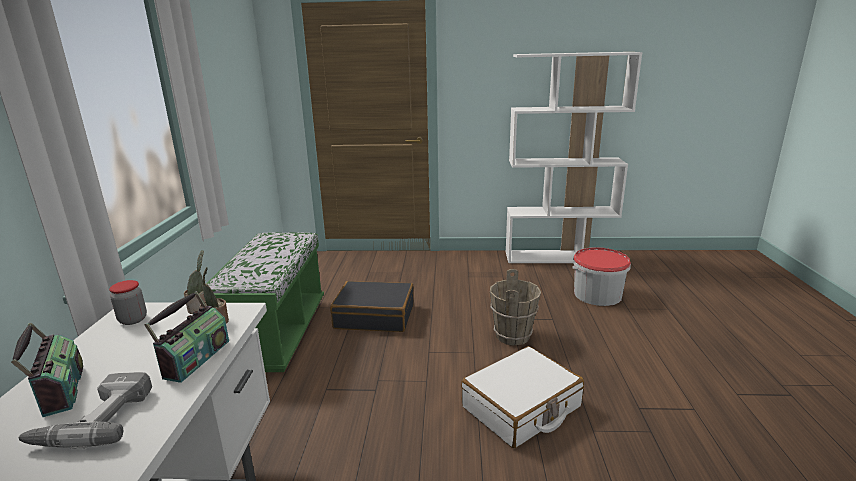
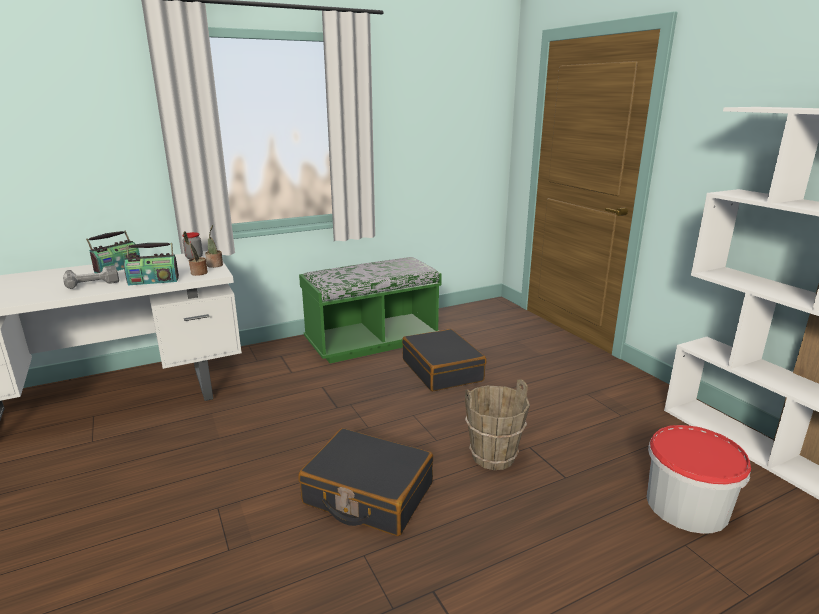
camera: 60 degrees right, 0 degrees up
(521, 408) = (368, 494): white suitcase -> black suitcase

